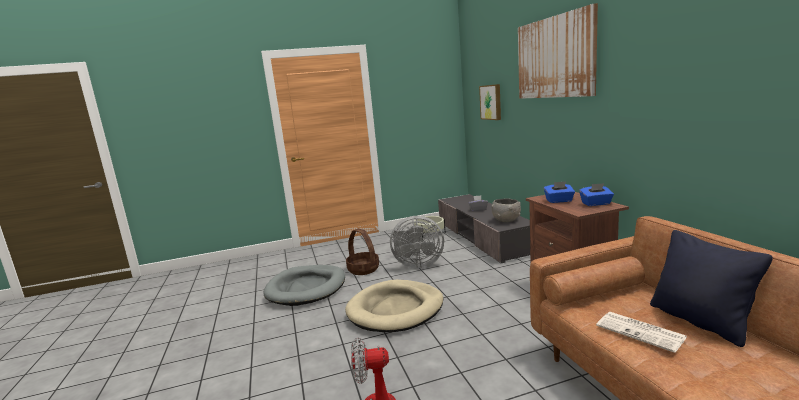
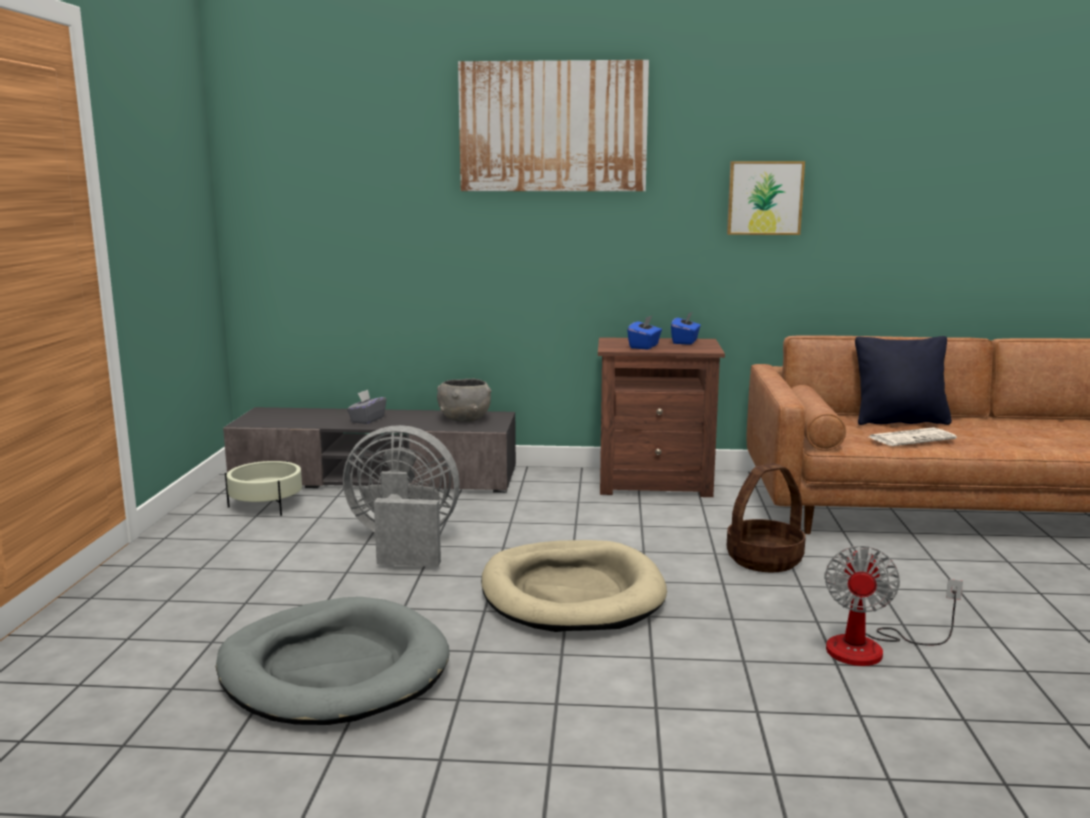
camera: 70 degrees left, 0 degrees up
(363, 269) = (338, 592): basket -> basket (764, 559)
(416, 264) = (403, 544): grey fan -> grey fan turned 105 degrees counterclockwise
(491, 102) = (350, 197): picture -> picture (764, 198)

